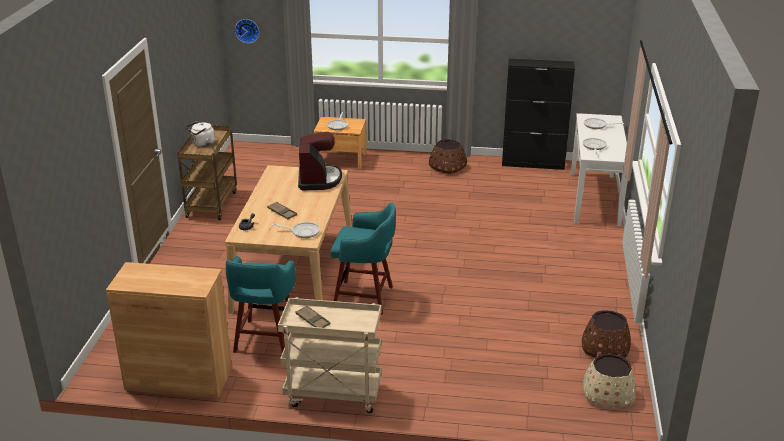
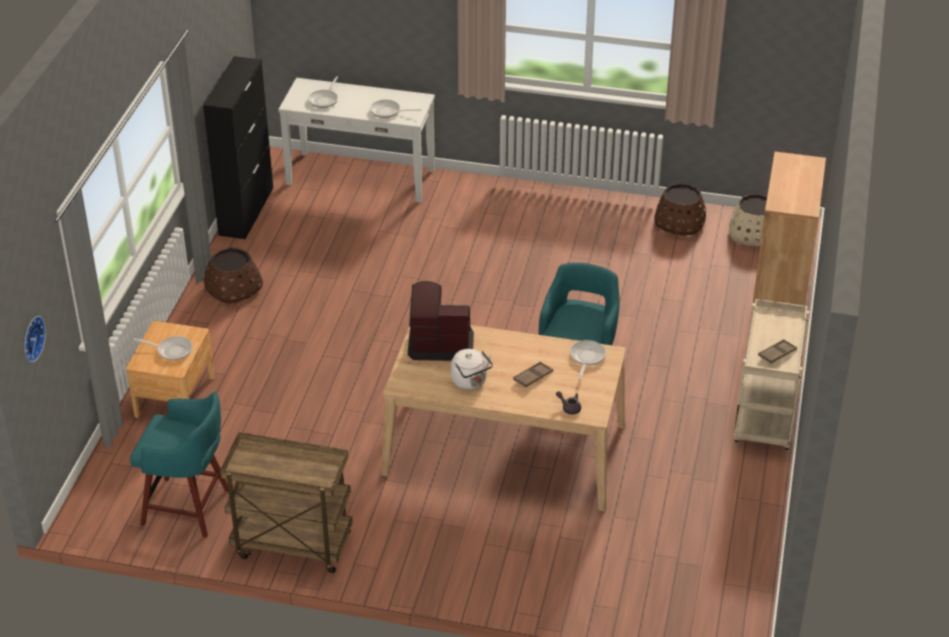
camera: 85 degrees left, 10 degrees up
(179, 378) = (743, 548): brown cabinet -> brown cabinet (781, 285)
(202, 144) = (284, 470): white kettle -> white kettle (470, 382)
(265, 340) = (664, 474): turquoise stool -> turquoise stool (188, 508)

